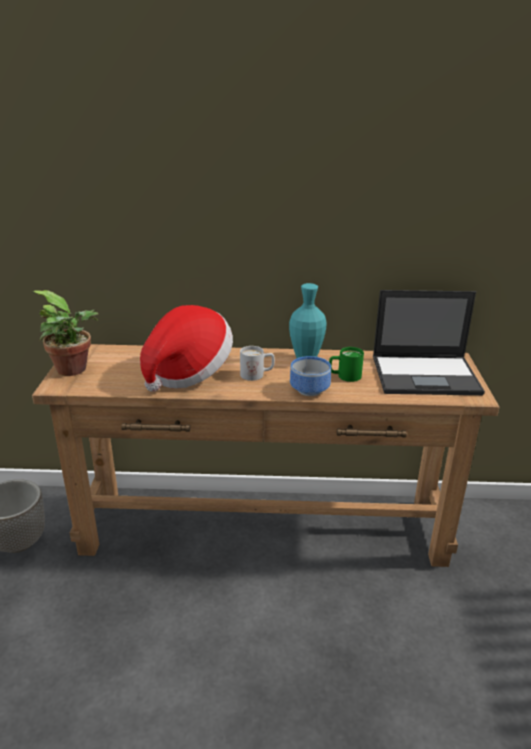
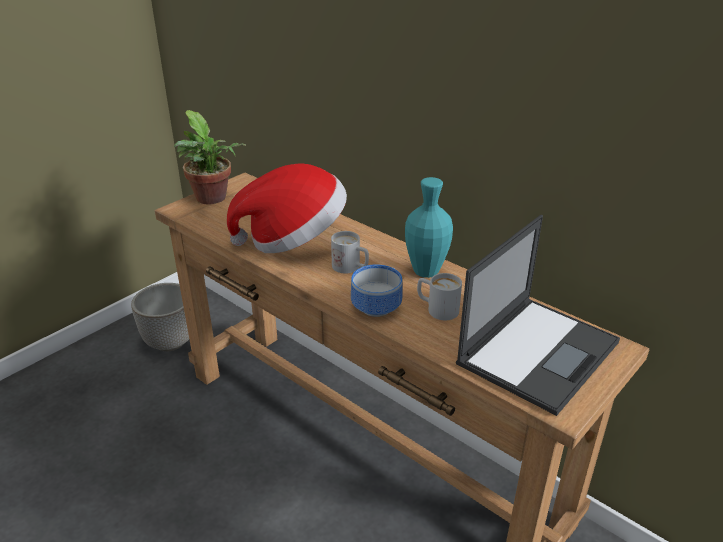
camera: 40 degrees right, 5 degrees up
(344, 376) = (437, 309): green mug -> white mug
(426, 375) = (539, 351): laptop -> laptop turned 90 degrees counterclockwise

